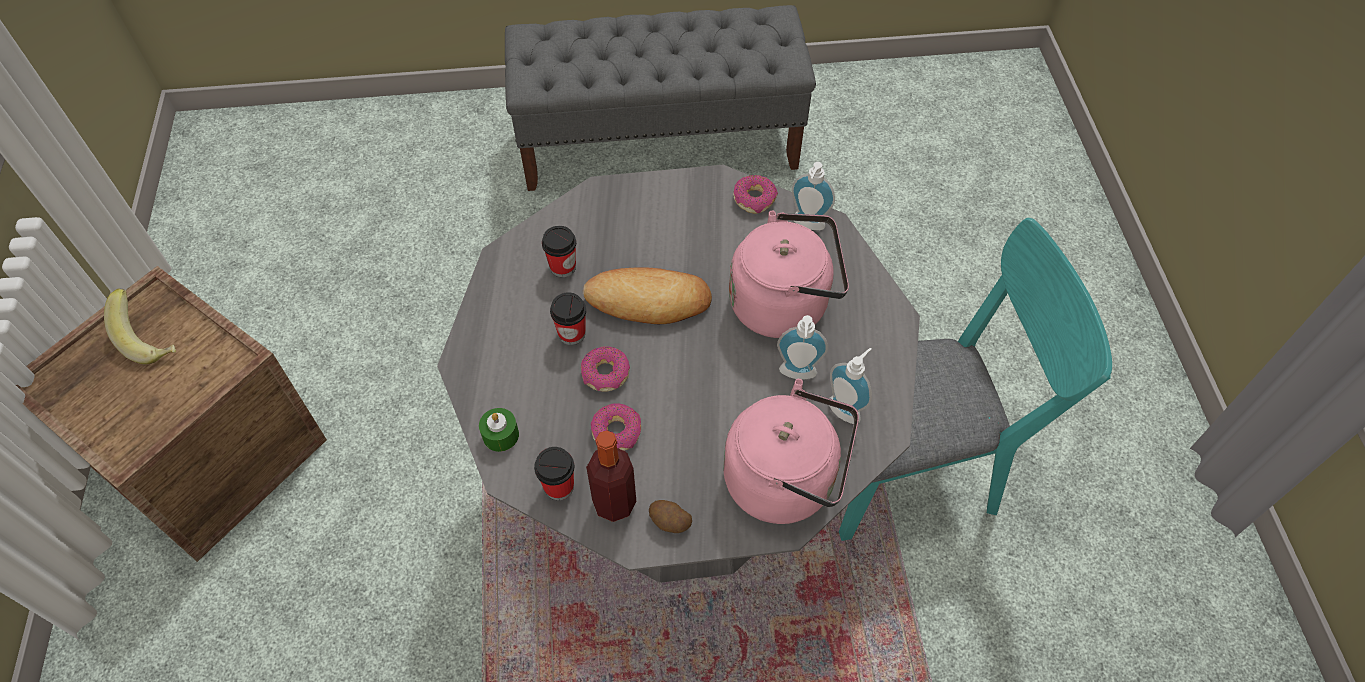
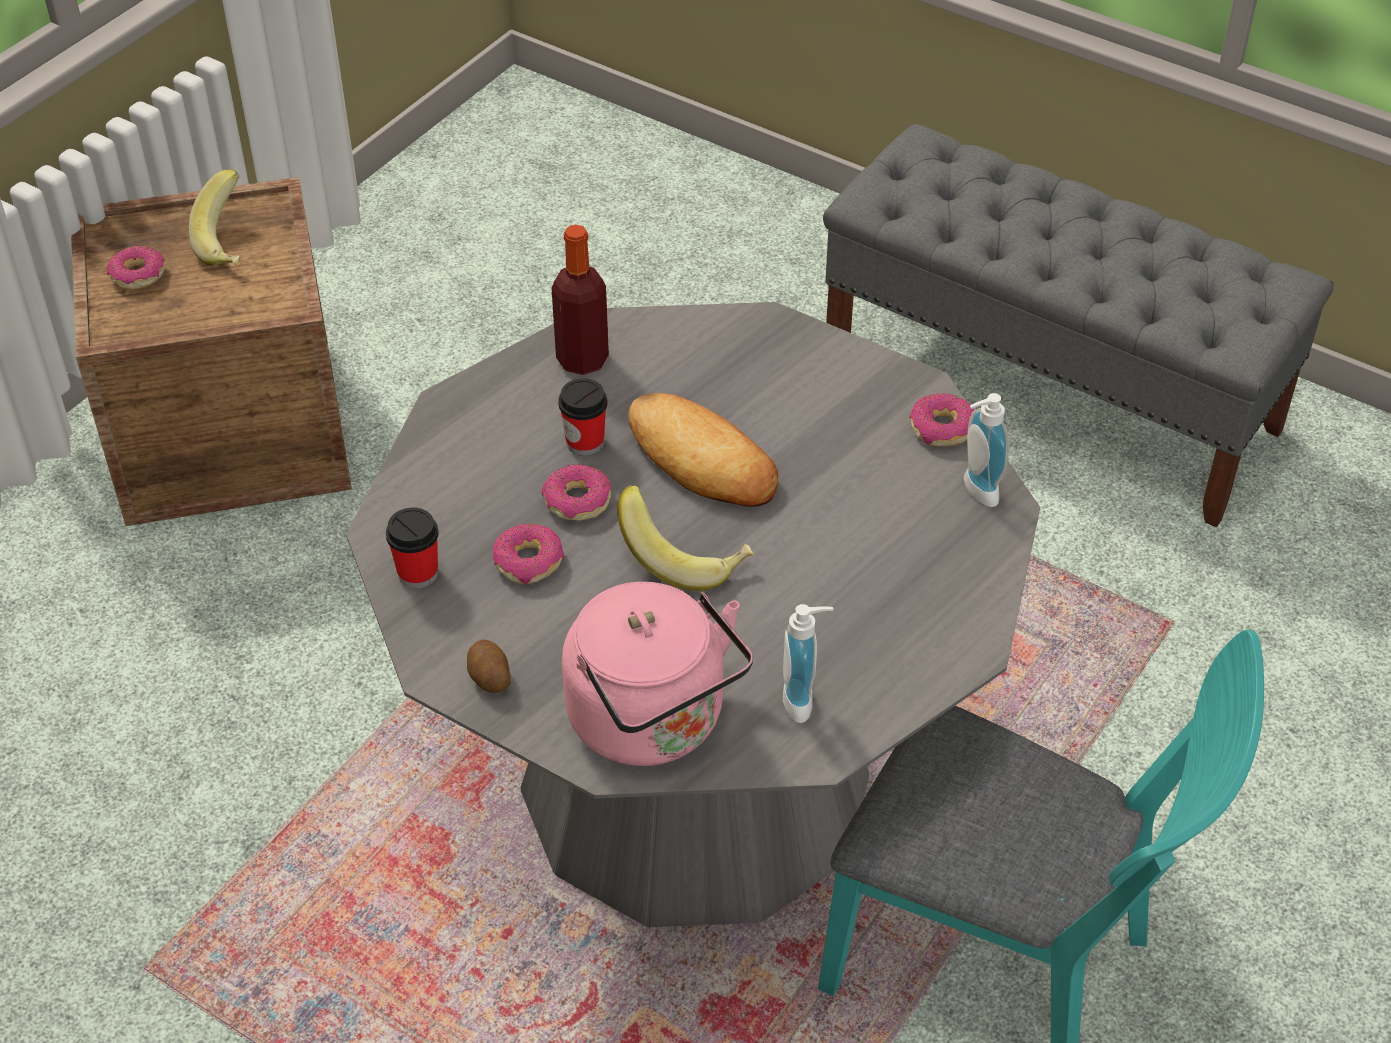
camera: 40 degrees right, 10 degrees down
(104, 401) = (138, 275): none -> donut
(500, 435) = (413, 492): green candle -> none
(563, 267) = (646, 374): cup -> none
(614, 502) = (455, 623): bottle -> bottle (582, 359)
(700, 367) = (685, 558): none -> banana
(784, 303) = (853, 554): pink kettle -> none
(797, 375) = (784, 633): soap dispenser -> none

